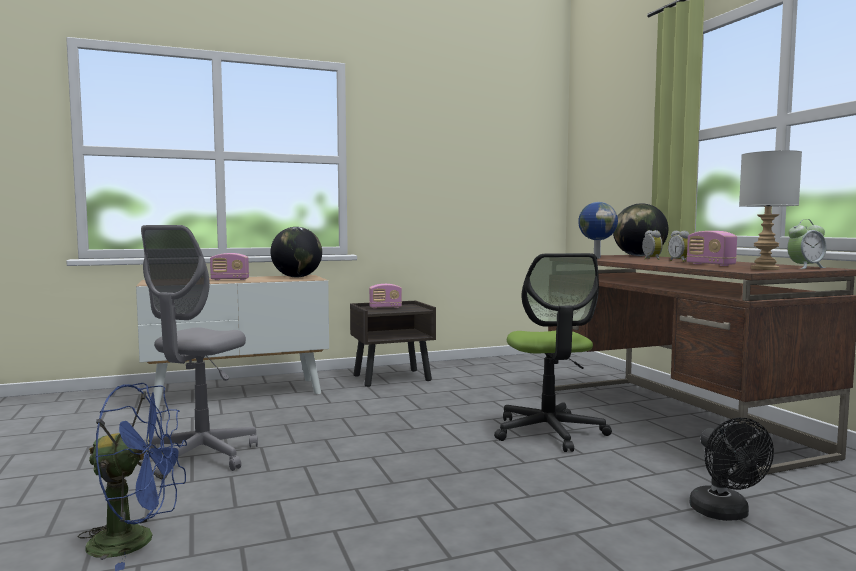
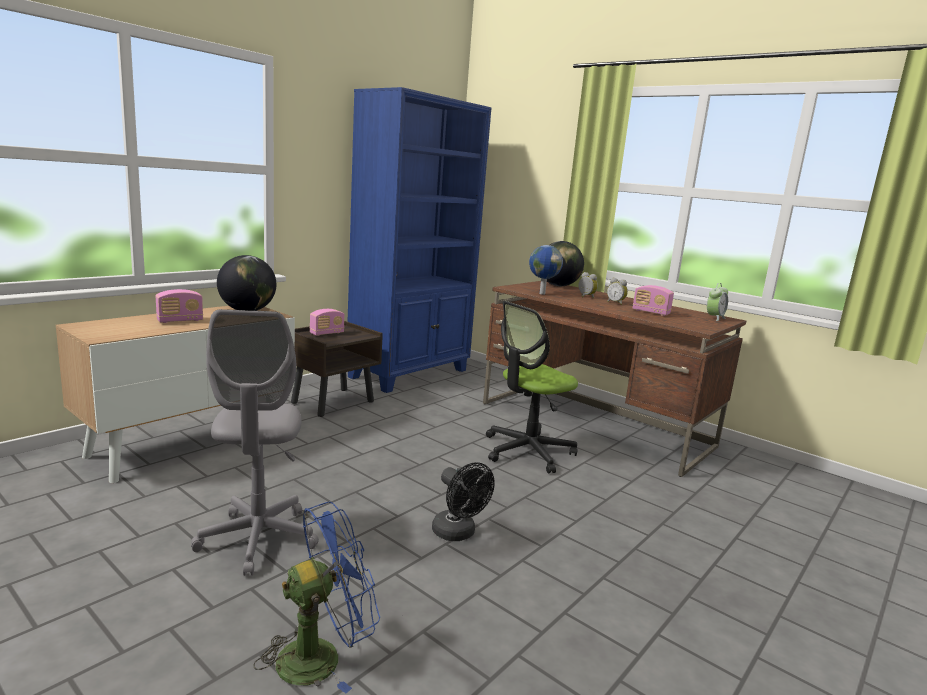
camera: 30 degrees left, 10 degrees up
(498, 364) = (410, 374): none -> blue bookcase
(549, 432) = (527, 451): office chair -> office chair turned 90 degrees clockwise
(725, 514) = (699, 509): black fan -> black fan (458, 534)
(764, 269) = (700, 323): grey table lamp -> none

